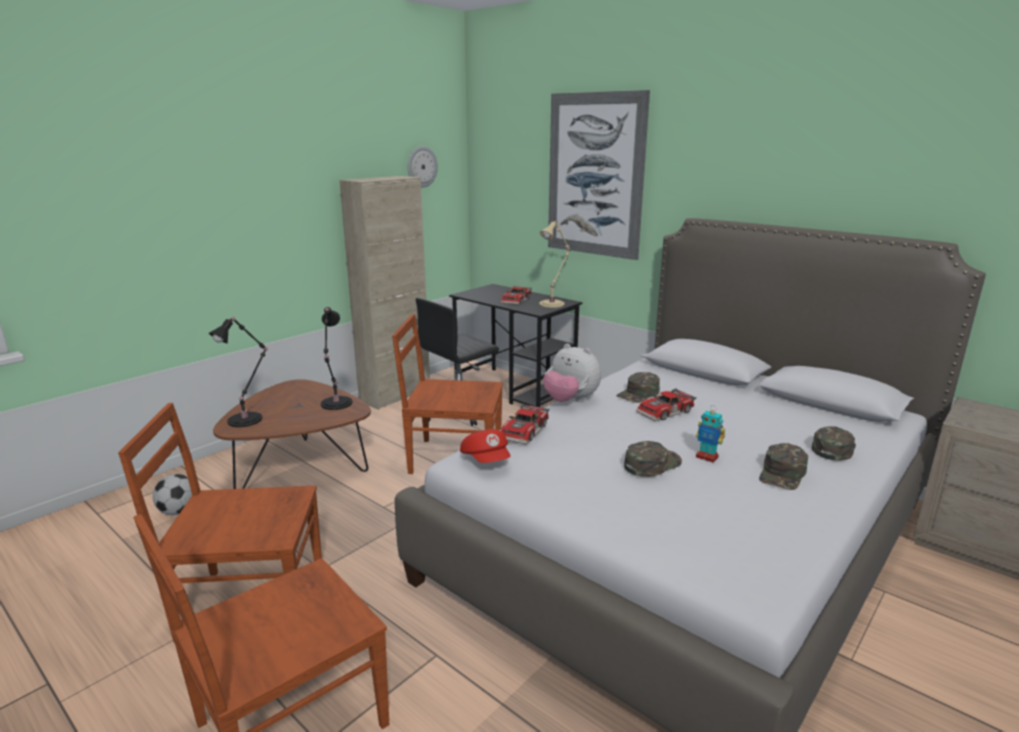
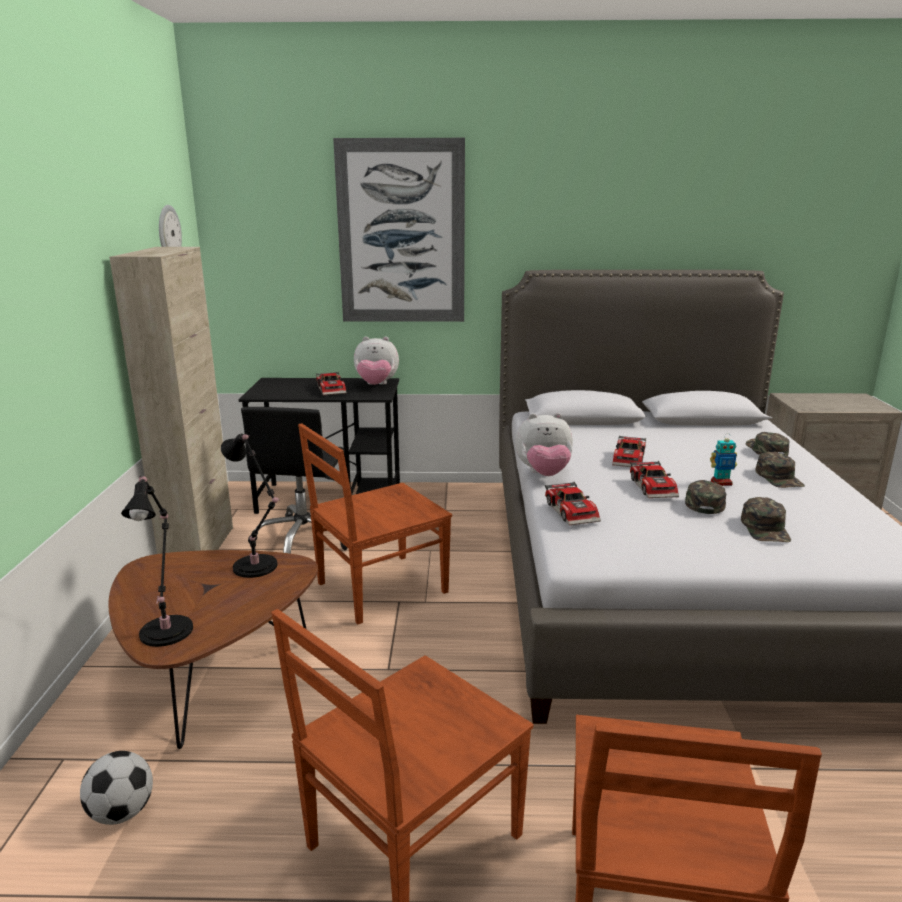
camera: 40 degrees left, 0 degrees up
(487, 460) = (595, 547): red cap -> none
(553, 303) = (376, 385): beige table lamp -> plush toy
(632, 438) = (654, 487): none -> toy car
(638, 394) = (581, 451): green cap -> green cap (765, 528)

